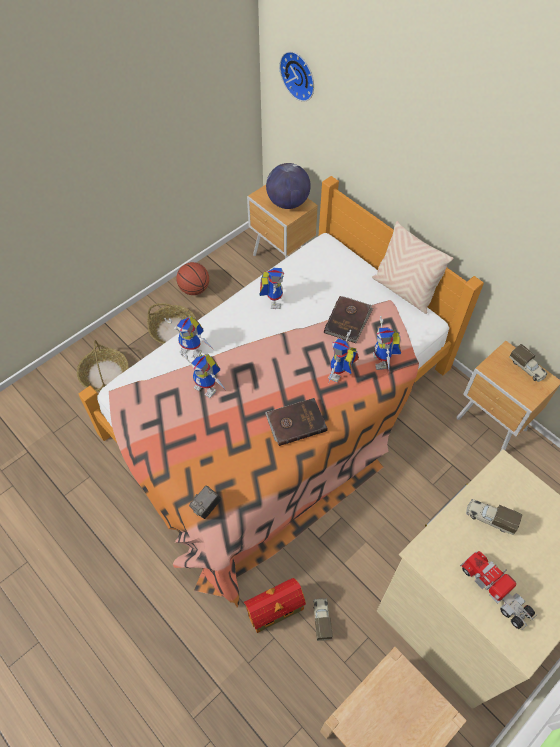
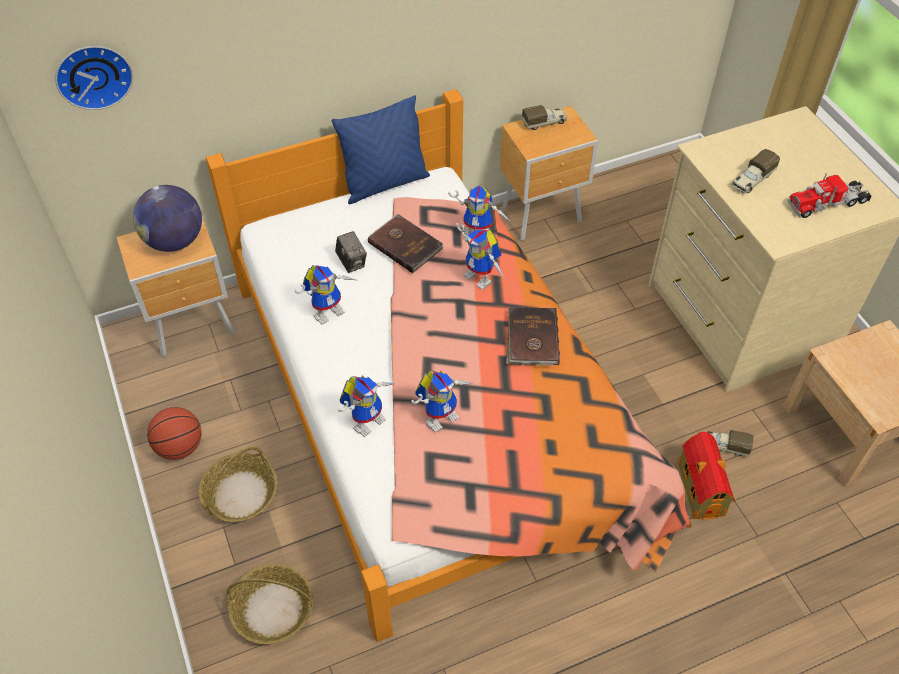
camera: 70 degrees left, 5 degrees down
(206, 507) = (617, 463): camera -> camera (352, 262)
(272, 299) = (329, 310): toy robot -> toy robot turned 120 degrees clockwise
(404, 291) = (385, 183): beige pillow -> blue pillow

